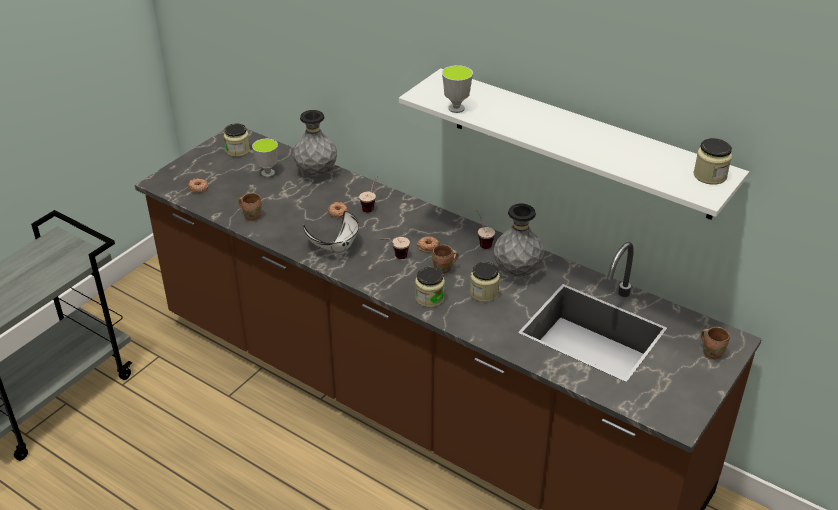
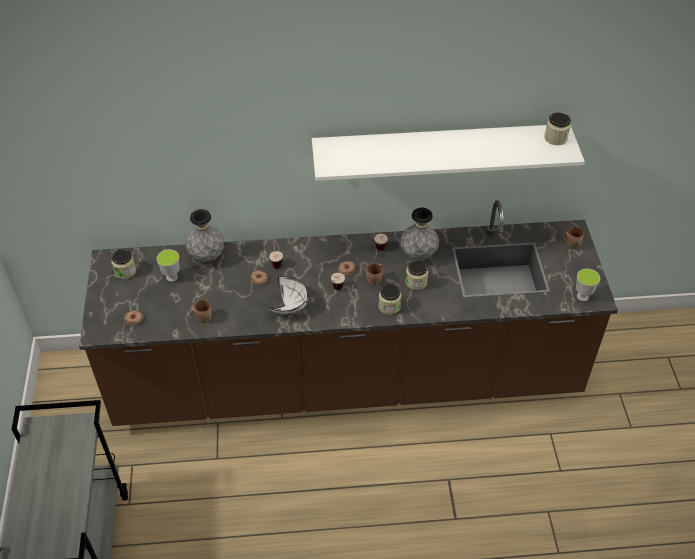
camera: 40 degrees left, 10 degrees up
(456, 108) = (363, 166): cup -> cup (582, 296)

